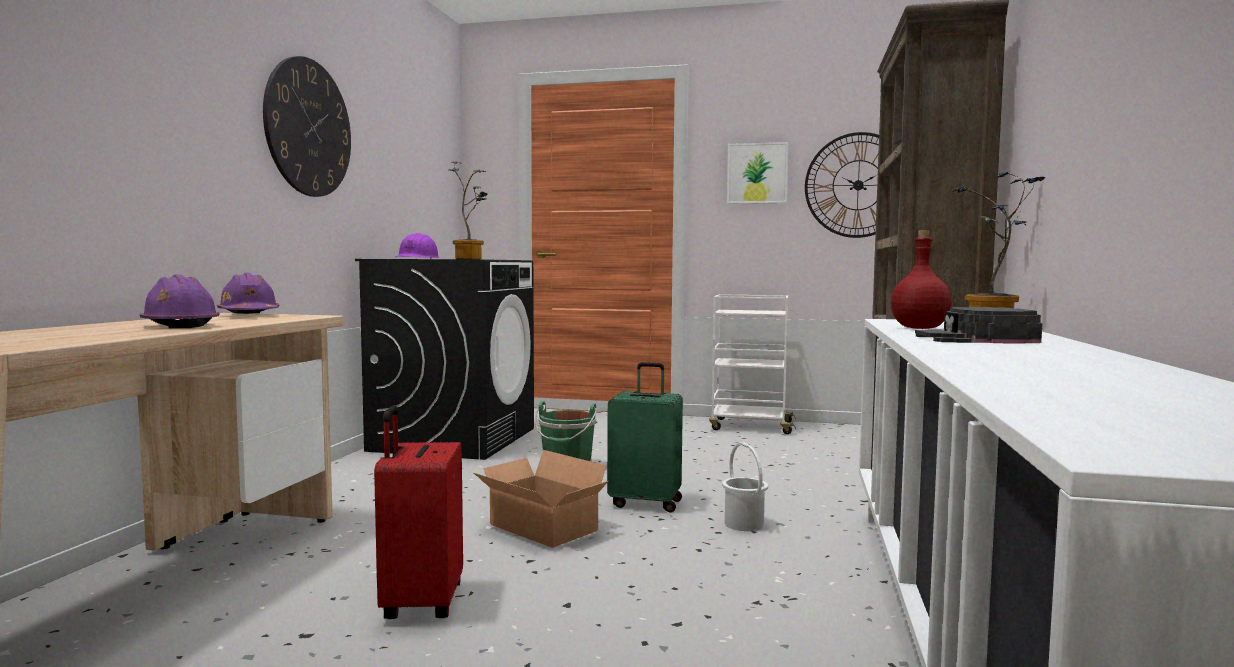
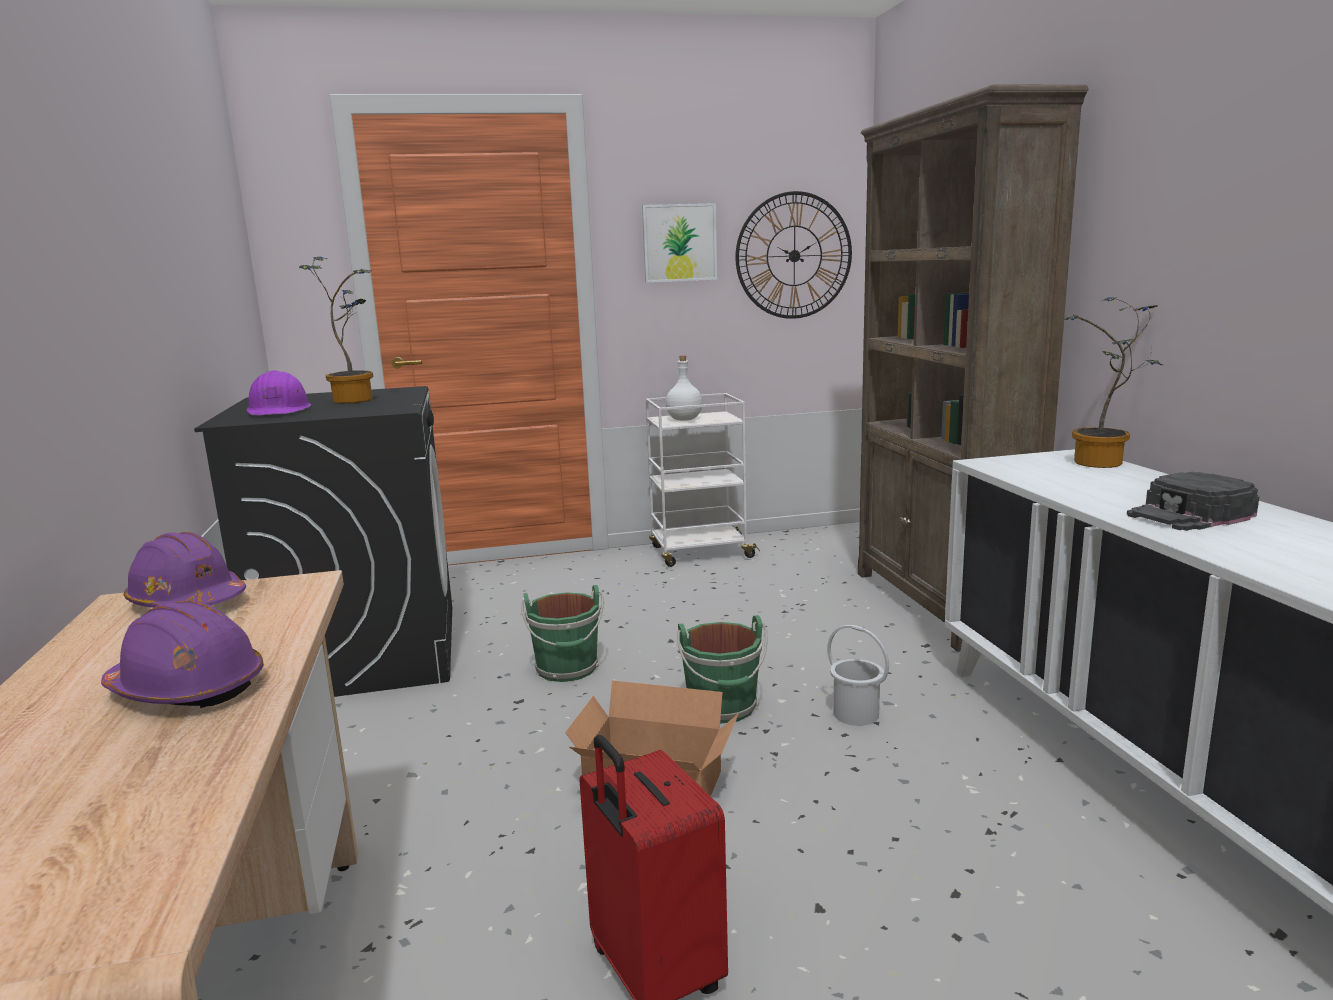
camera: 25 degrees left, 10 degrees up
(308, 128) = (112, 231): wall clock -> none
(646, 503) = (723, 708): green suitcase -> green bucket
(742, 311) = (685, 419): none -> white bottle
(919, 328) = (1073, 487): red bottle -> none

